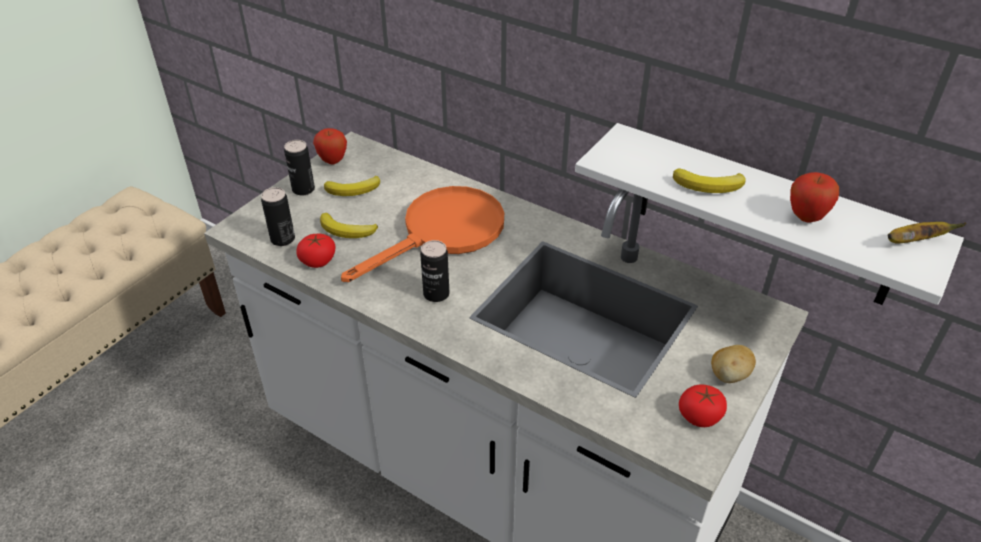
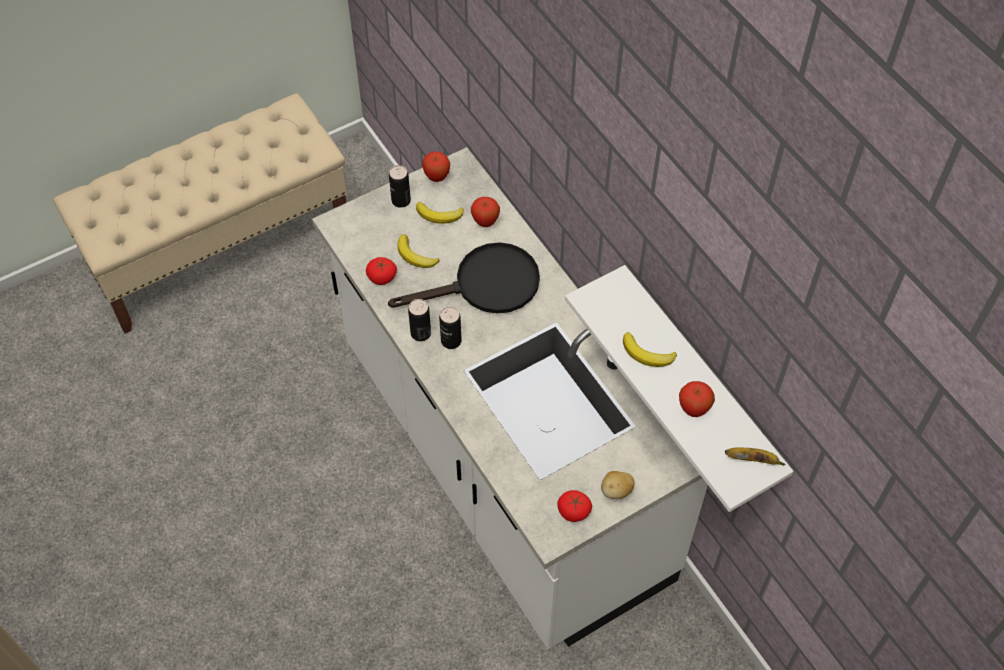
camera: 25 degrees right, 15 degrees up
(283, 239) = (365, 246): can -> can (420, 333)
(408, 182) = (485, 222): none -> apple
(443, 233) = (485, 285): orange frying pan -> black frying pan

